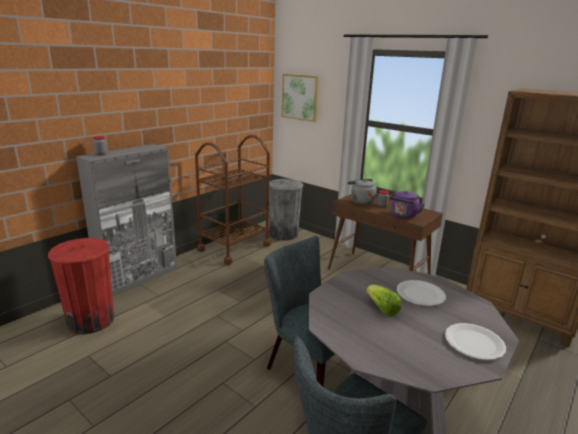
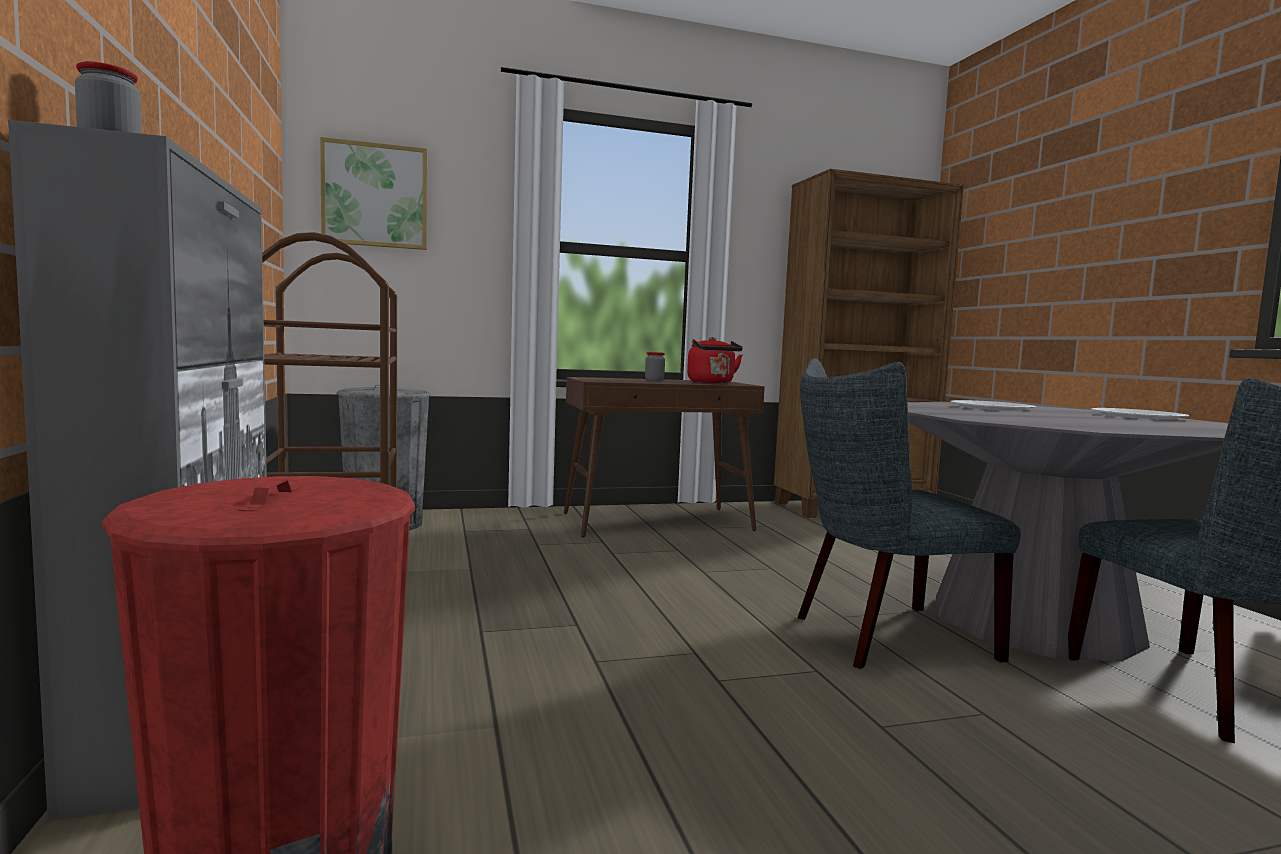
camera: 55 degrees left, 15 degrees down
(361, 201) = (616, 380): grey kettle -> none
(382, 309) = (1035, 416): lettuce -> none
(403, 216) = (712, 383): purple kettle -> red kettle

